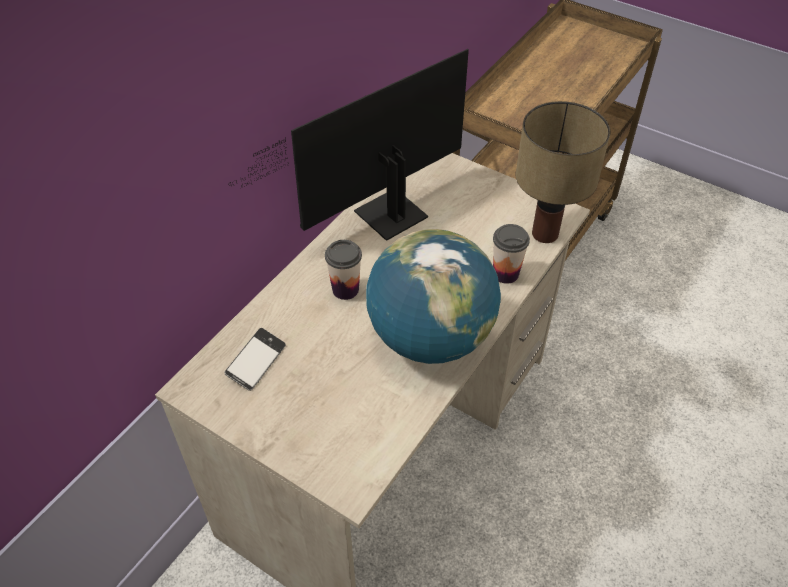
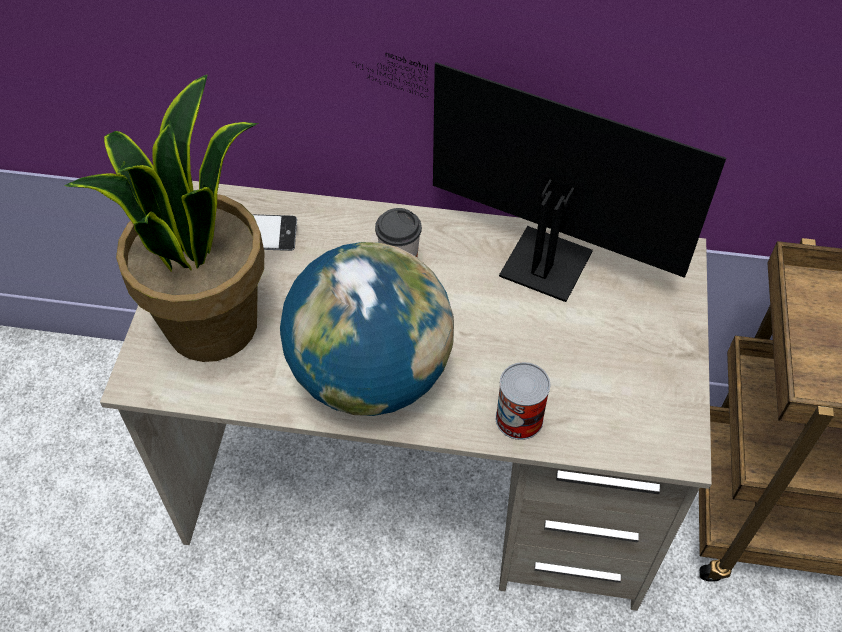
camera: 65 degrees right, 5 degrees up
(324, 421) = (211, 323): none -> potted plant
(505, 273) = (519, 418): cup -> can
(544, 232) = (624, 440): table lamp -> none

